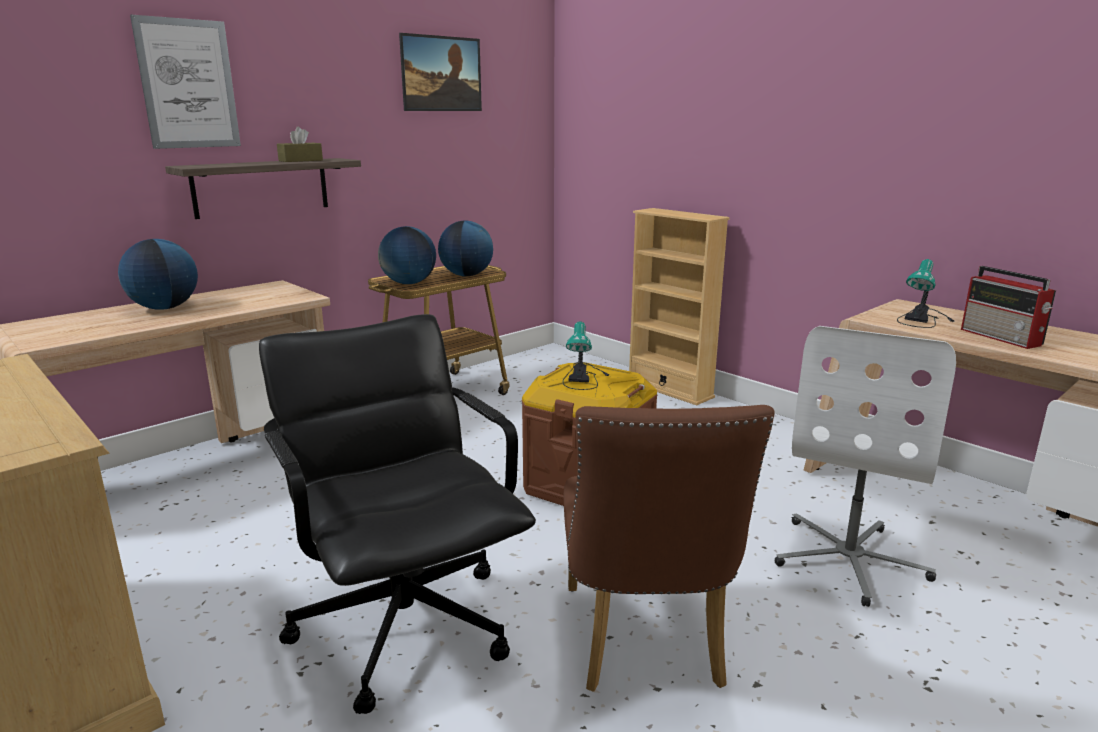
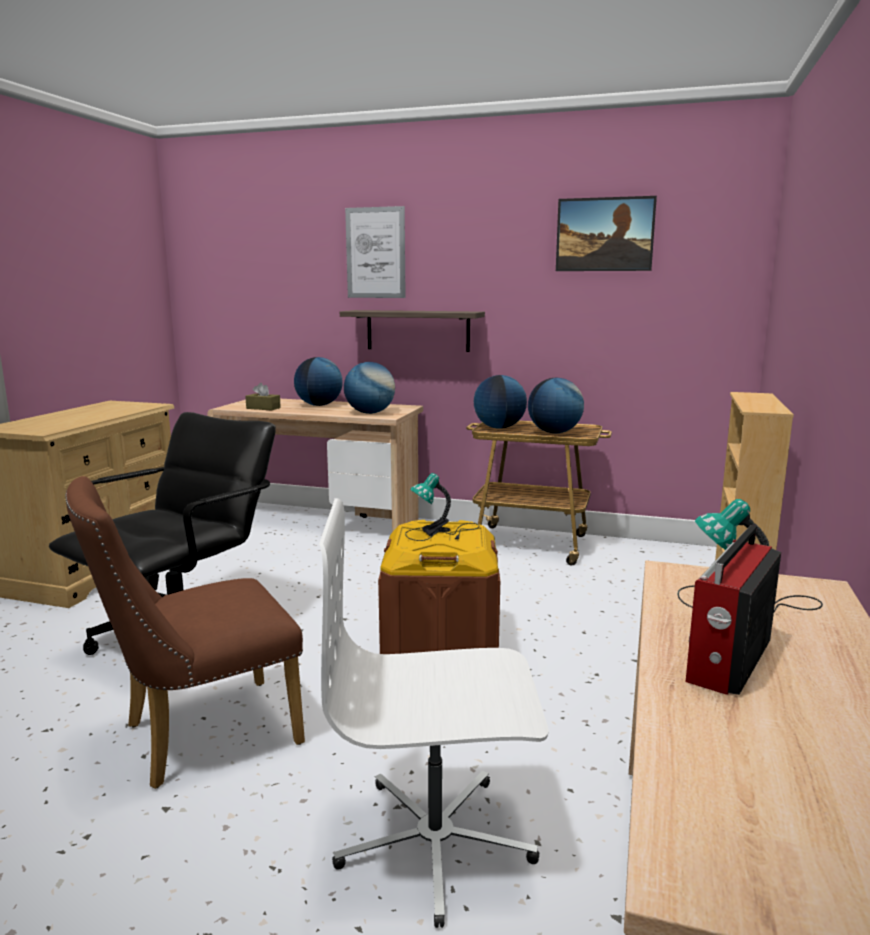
camera: 60 degrees right, 5 degrees down
(272, 299) = (370, 413): none -> globe
(300, 160) = (439, 311): brown tissue box -> brown tissue box (263, 408)

